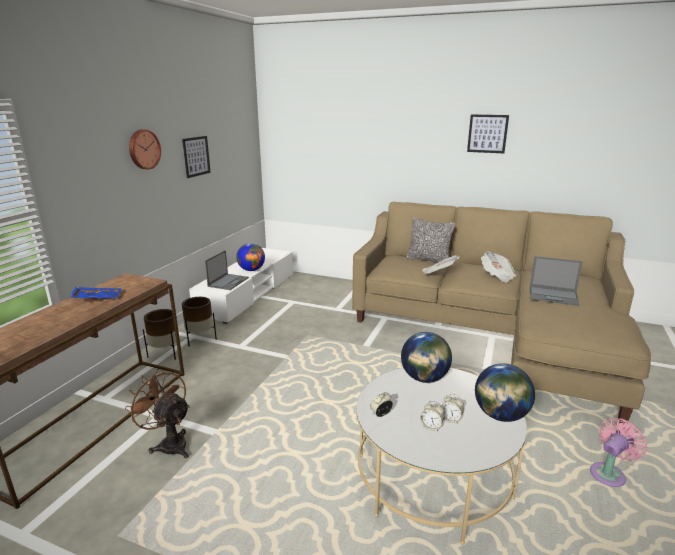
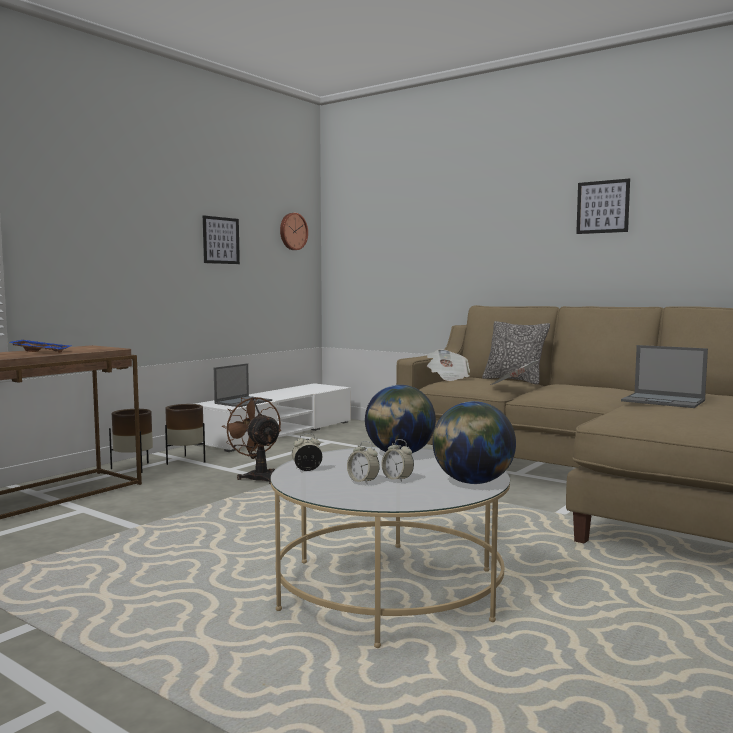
camera: 15 degrees right, 15 degrees down
(143, 149) = (147, 216): wall clock -> wall clock (292, 231)
(169, 443) = (76, 530): brown fan -> brown fan (257, 477)
(251, 270) = (282, 396): globe -> none
(497, 276) = (601, 391): newspaper -> newspaper (447, 378)
(609, 473) = (677, 620): pink fan -> none

